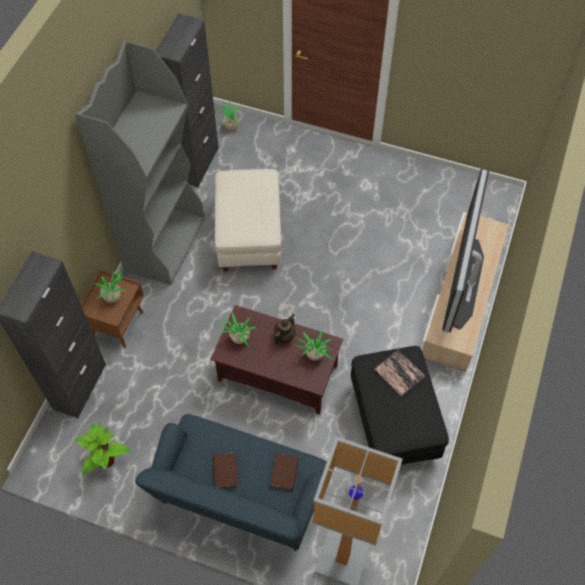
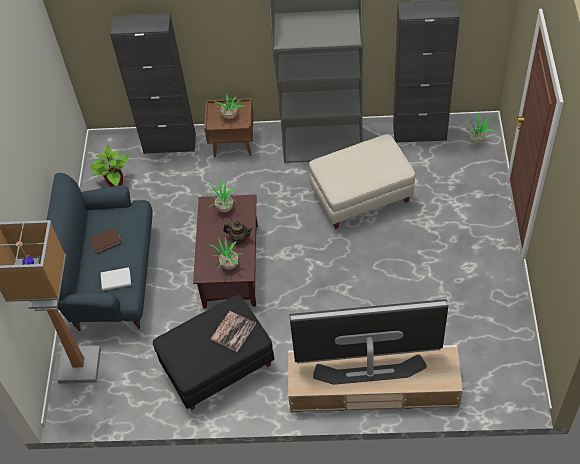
camera: 75 degrees right, 5 degrees down
(284, 472) = (116, 280): brown book -> white book

